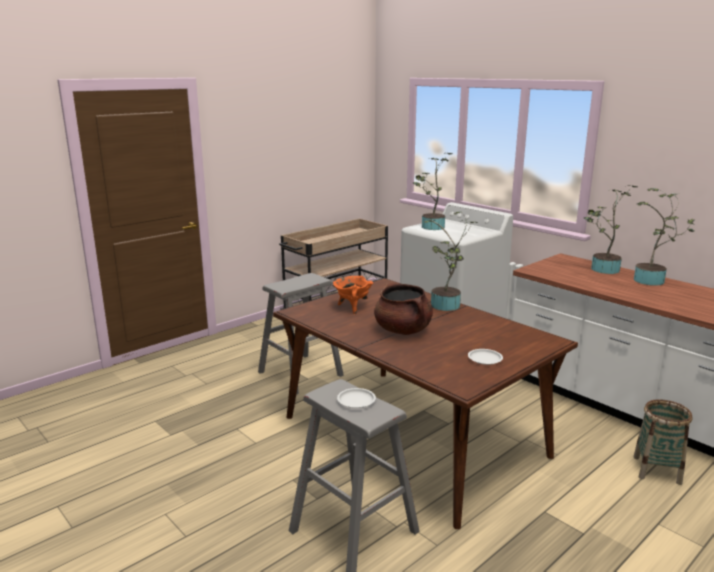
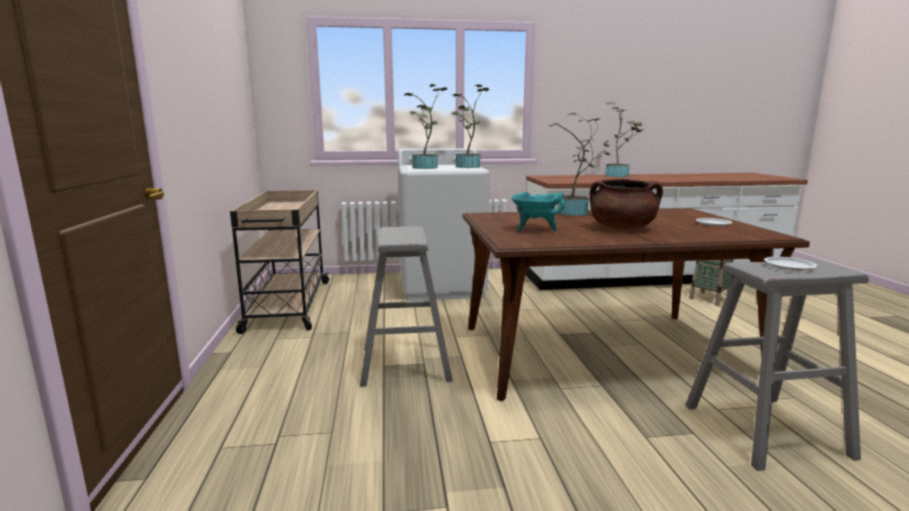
camera: 55 degrees left, 5 degrees down
(352, 307) = (535, 229): orange cooking pot -> turquoise cooking pot
(602, 270) = (580, 176): potted plant -> potted plant (467, 167)

